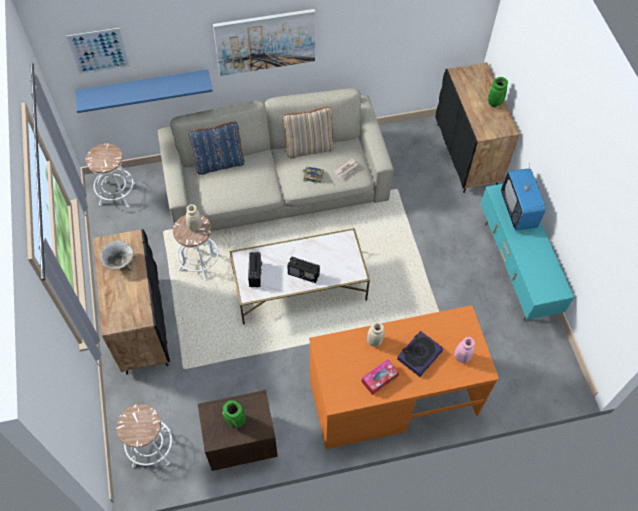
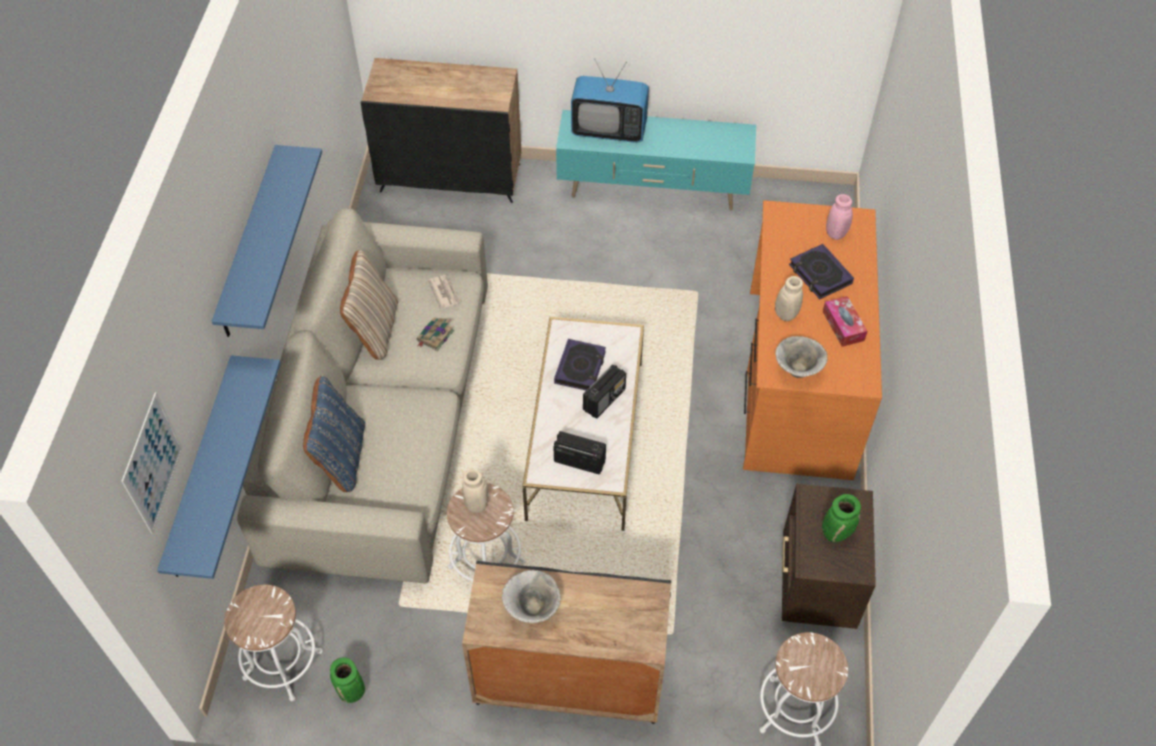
camera: 70 degrees left, 5 degrees down
(265, 41) = (249, 243): picture -> blue shelf
(322, 255) = (580, 368): none -> book
(330, 358) = (797, 370): none -> bowl
(494, 103) = (452, 74): green vase -> green vase (352, 692)

